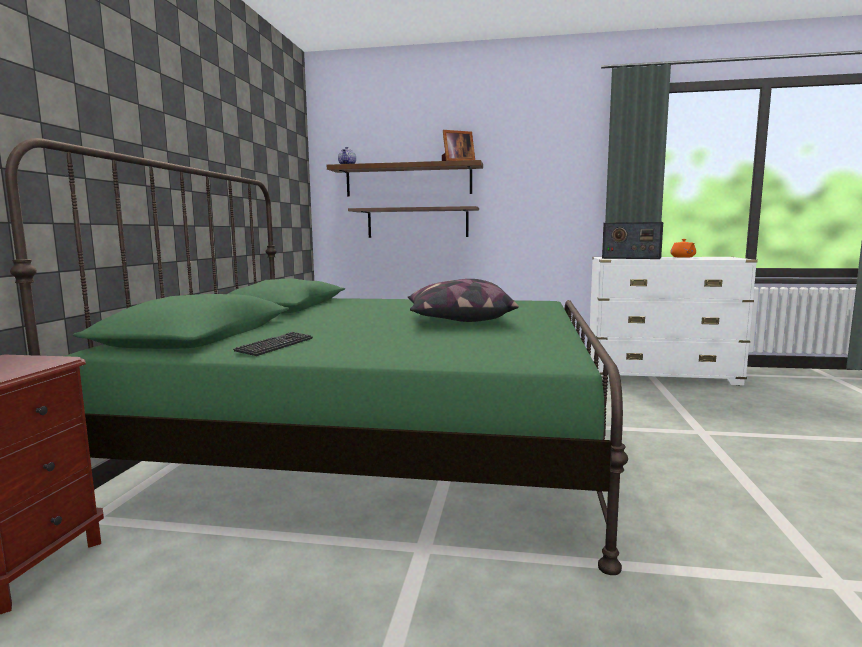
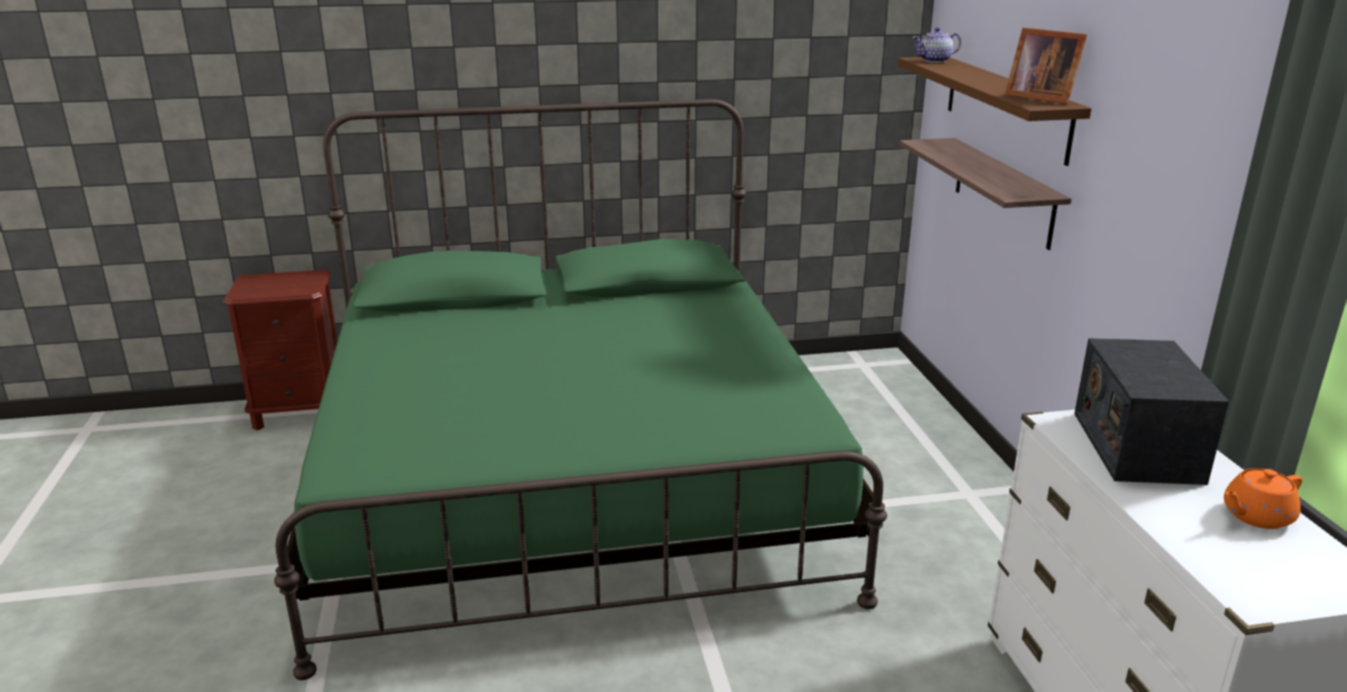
camera: 70 degrees right, 15 degrees up
(275, 346) = (395, 338): keyboard -> none
(457, 320) = (573, 392): pillow -> none

